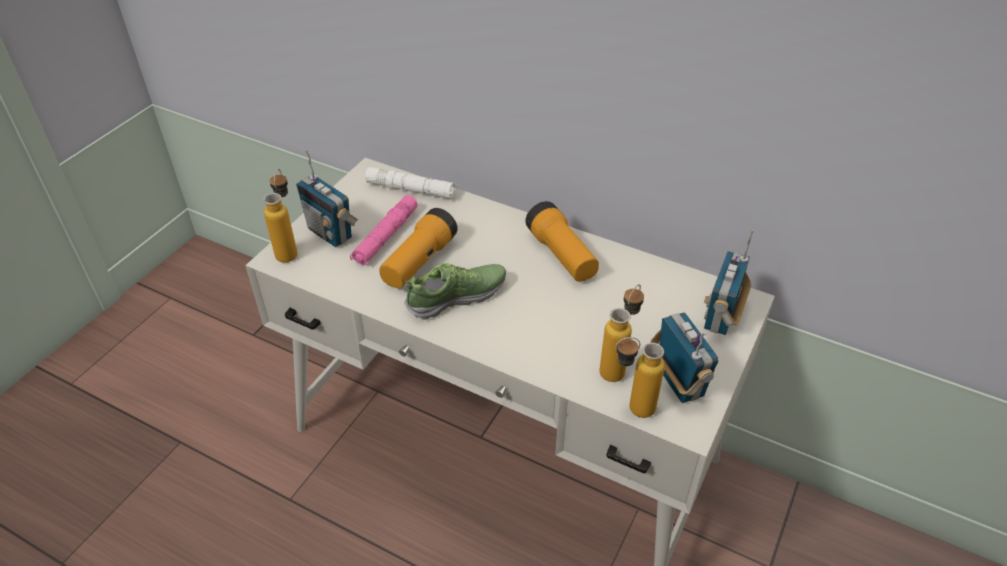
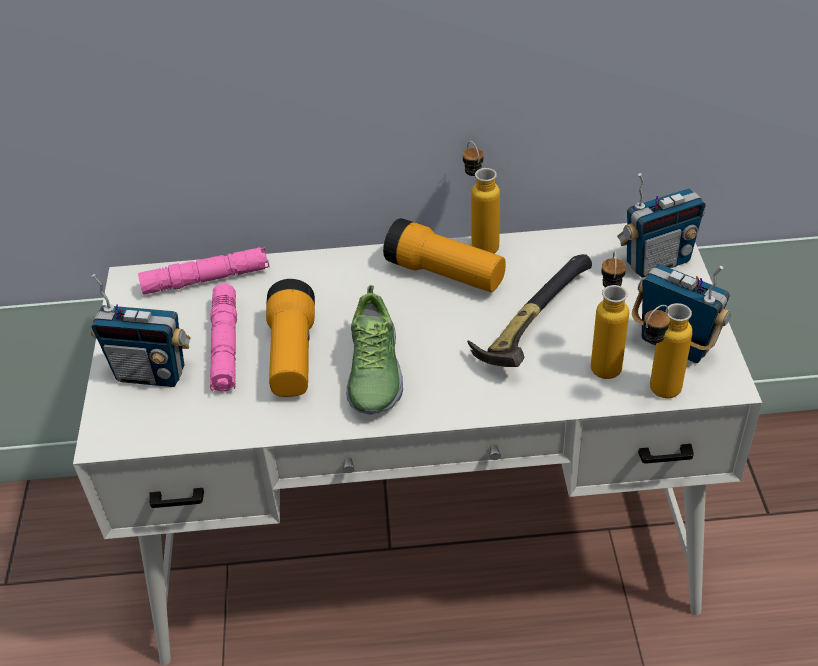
camera: 30 degrees left, 0 degrees up
(289, 250) = (115, 418): bottle -> bottle (479, 242)
(412, 190) = (206, 279): white flashlight -> pink flashlight
(457, 297) = (373, 372): shoe -> shoe turned 150 degrees clockwise
(587, 316) = (528, 324): none -> hammer
(721, 317) = (657, 262): radio -> radio turned 105 degrees counterclockwise

